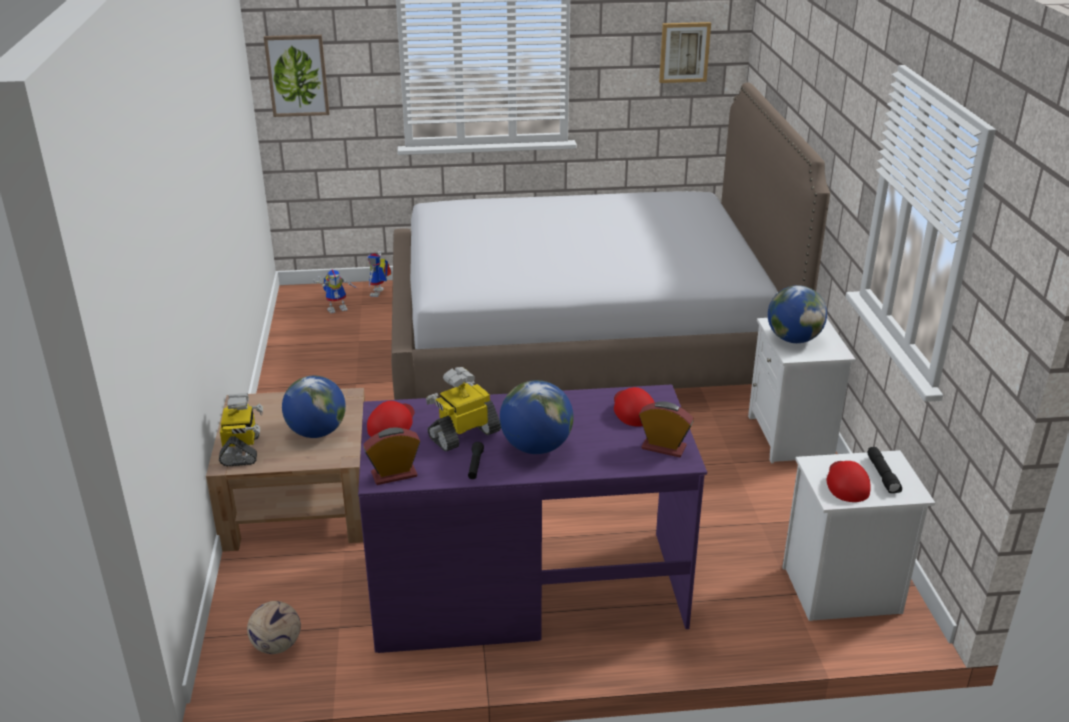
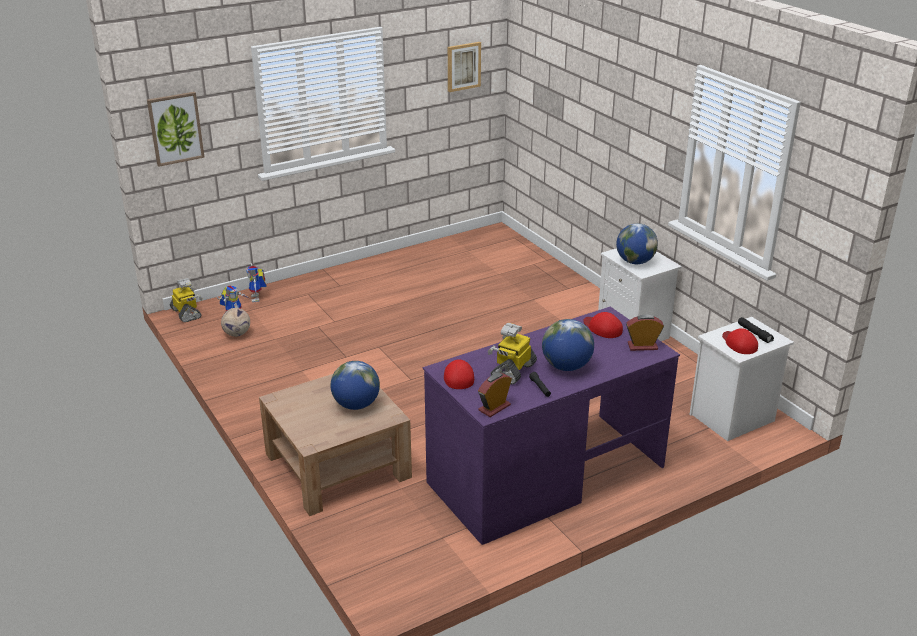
camera: 25 degrees left, 0 degrees up
(242, 450) = (312, 431): toy robot -> toy robot (187, 313)
(276, 646) = (410, 563): football -> football (237, 334)
(583, 342) = (446, 300): bed -> none

